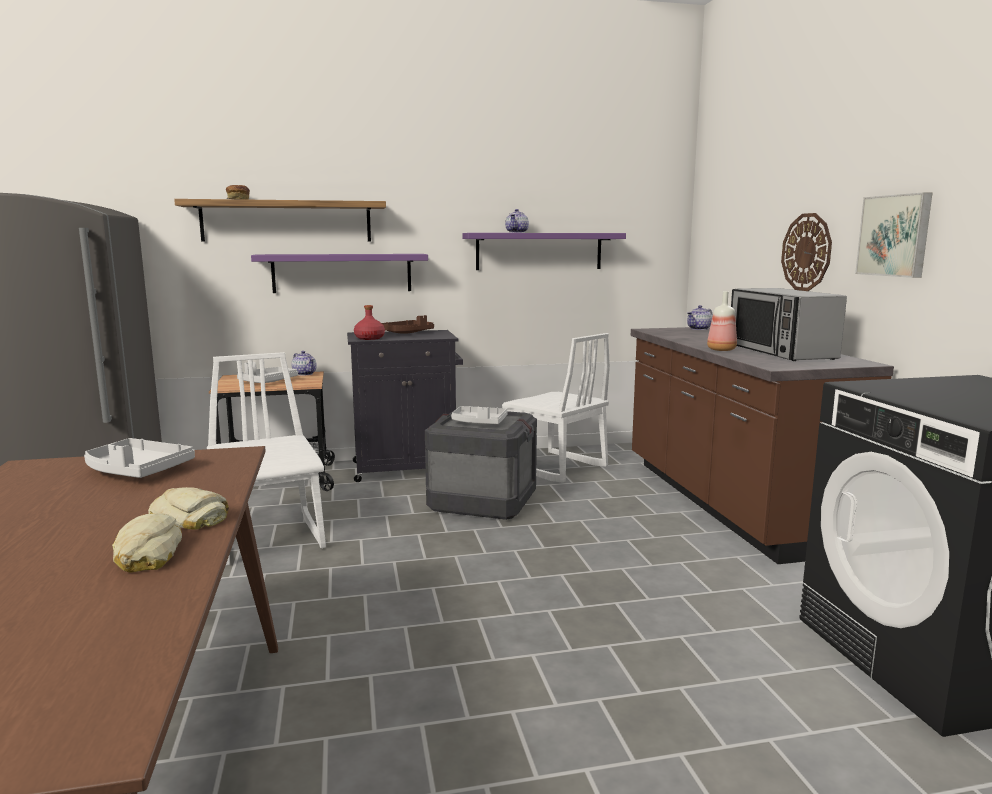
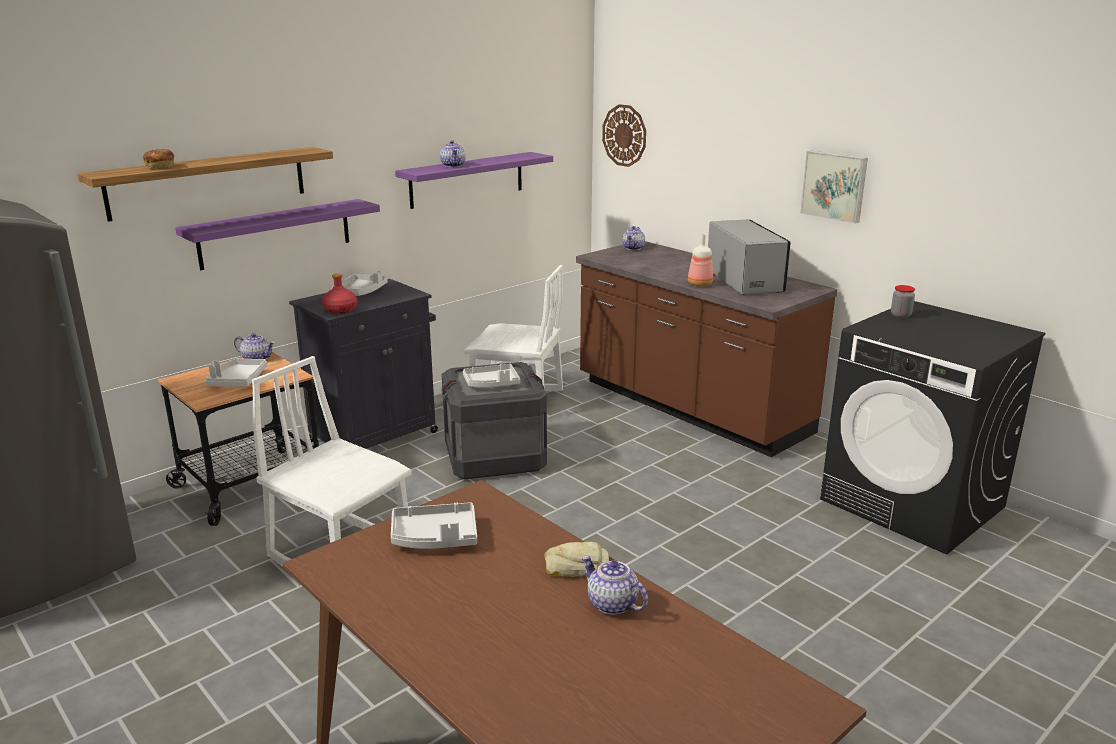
camera: 30 degrees left, 10 degrees up
(146, 554) = (611, 604): bread -> teapot
(407, 333) = (360, 292): brown tray -> grey tray
(780, 352) = (744, 280): microwave -> microwave turned 150 degrees counterclockwise
(806, 252) = (744, 185): wall clock -> wall clock (624, 135)
(935, 382) = (900, 315): none -> jar

